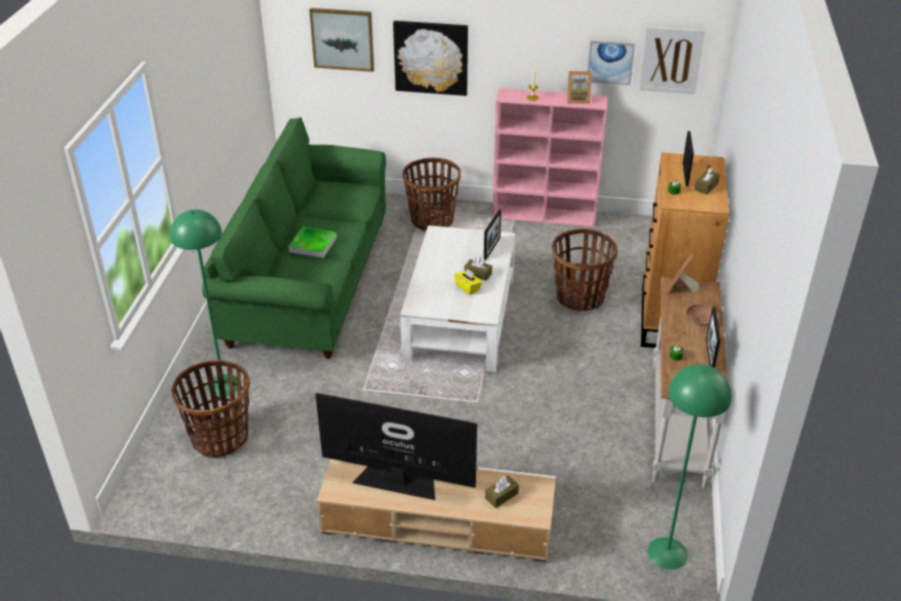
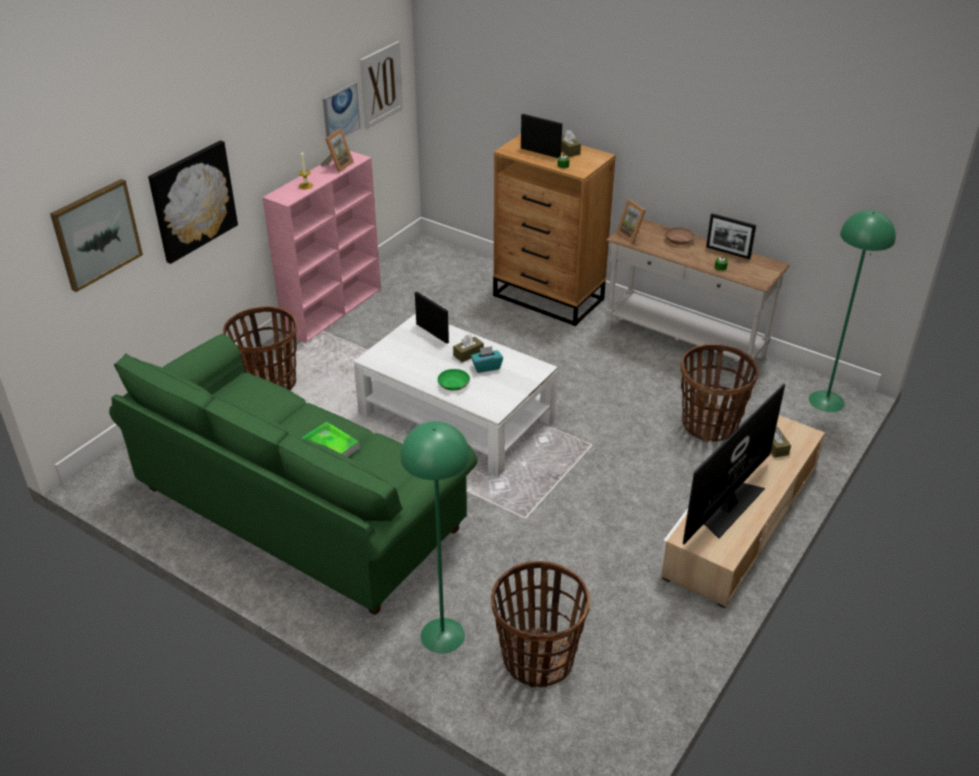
camera: 65 degrees left, 0 degrees up
(433, 278) = (453, 384): none -> green bowl
(468, 287) = (486, 367): yellow tissue box -> turquoise tissue box
(580, 297) = (482, 334): basket -> basket (710, 424)

